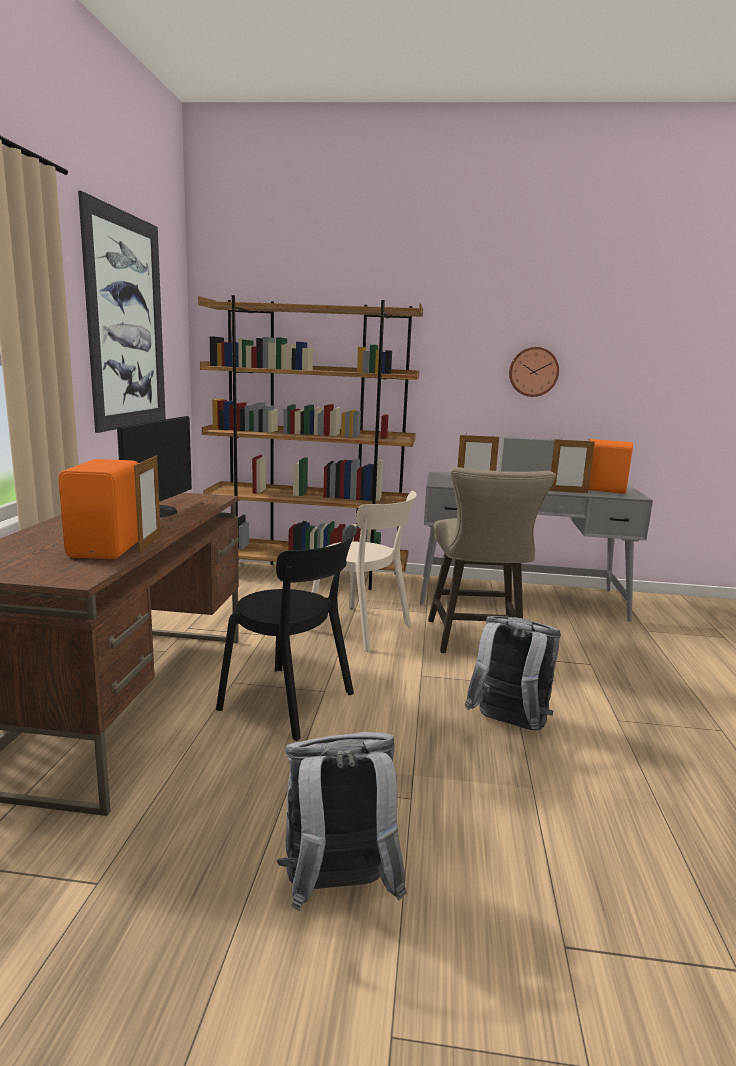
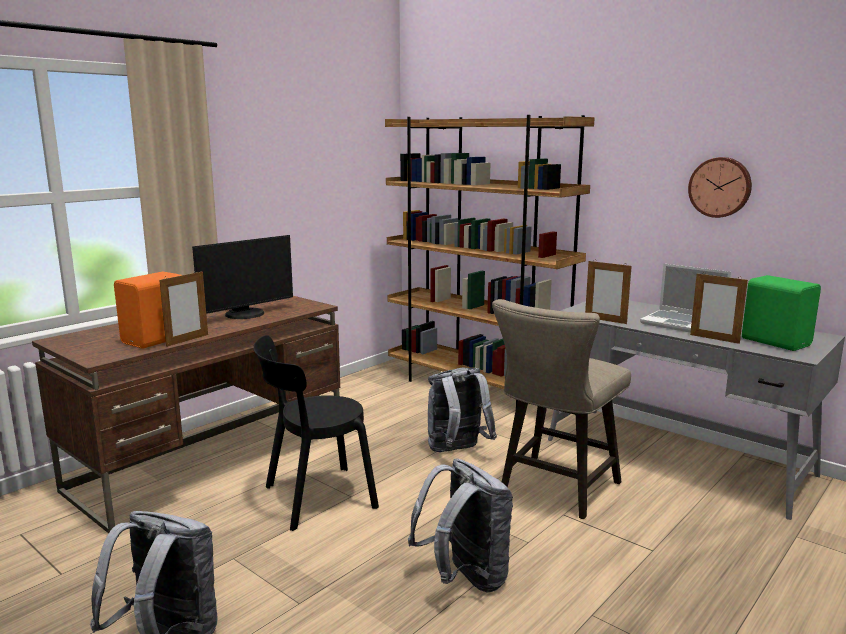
camera: 35 degrees right, 0 degrees up
(127, 322) = (306, 149): picture -> none
(292, 703) = (314, 498): black chair -> black chair turned 90 degrees clockwise
(363, 629) = (457, 451): beige chair -> grey backpack
(603, 489) = (775, 342): orange speaker -> green speaker

